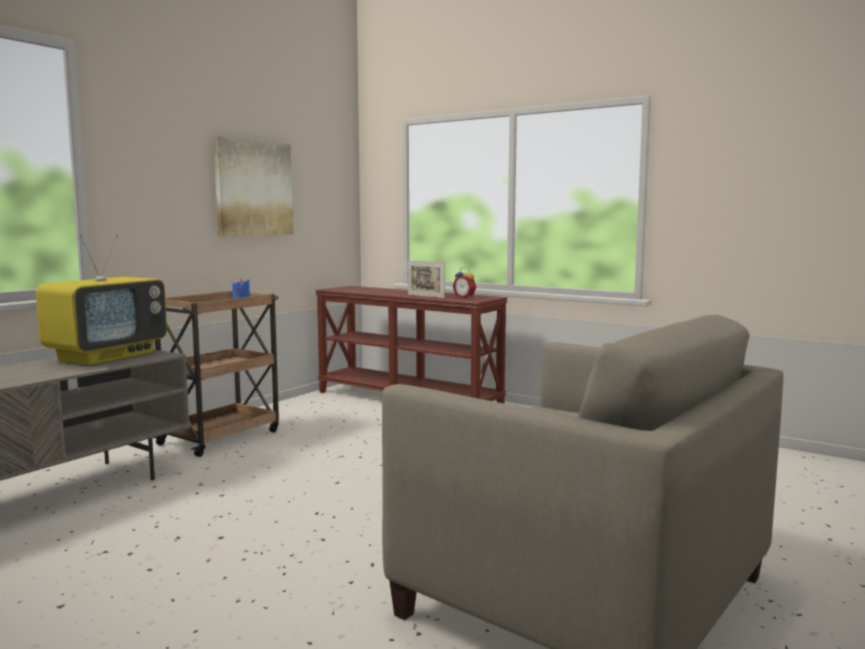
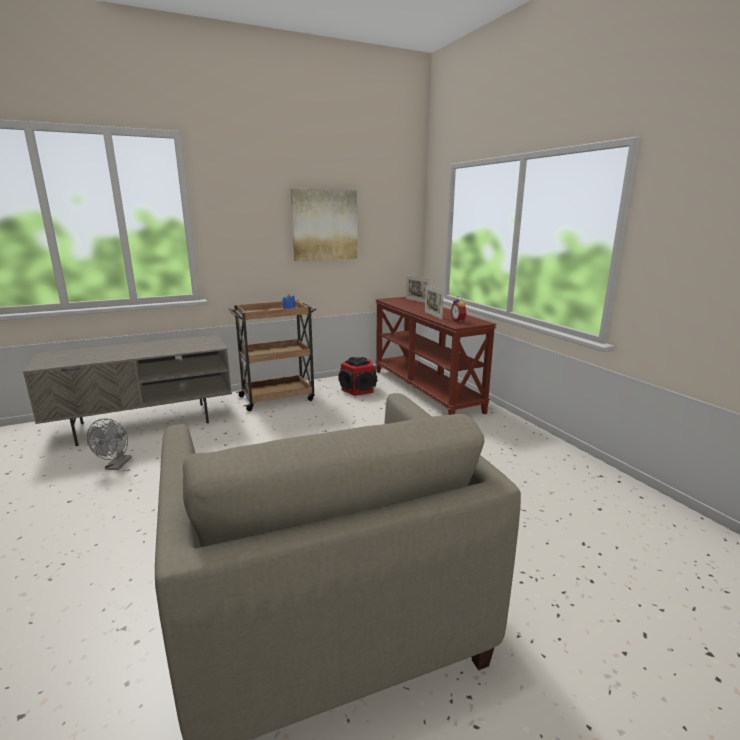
camera: 30 degrees right, 10 degrees up
(77, 552) = (116, 466): none -> grey fan
(107, 356) = (188, 343): television -> none
(323, 412) = (359, 389): none -> speaker
(372, 288) = (416, 301): none -> picture frame

